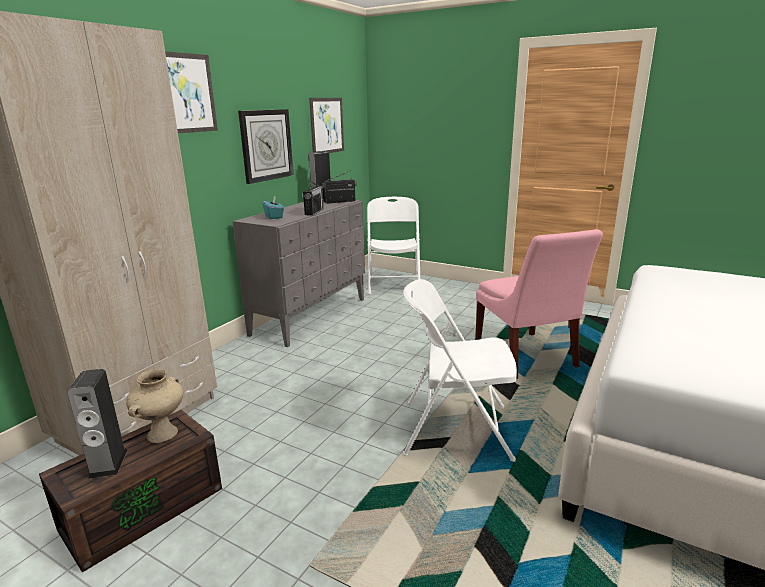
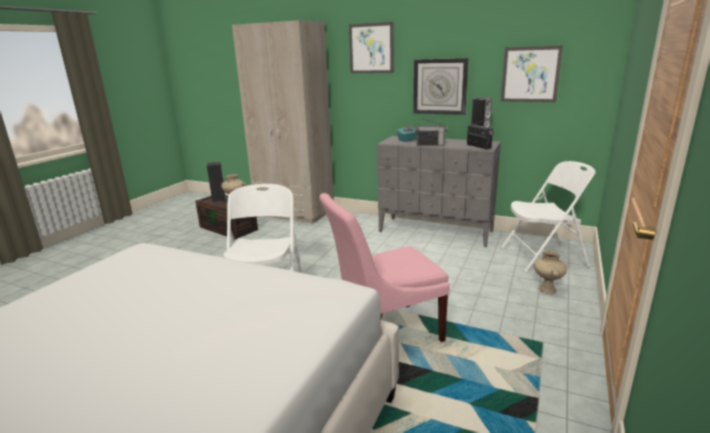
camera: 85 degrees right, 0 degrees up
(449, 292) = (546, 289): none -> beige vase

